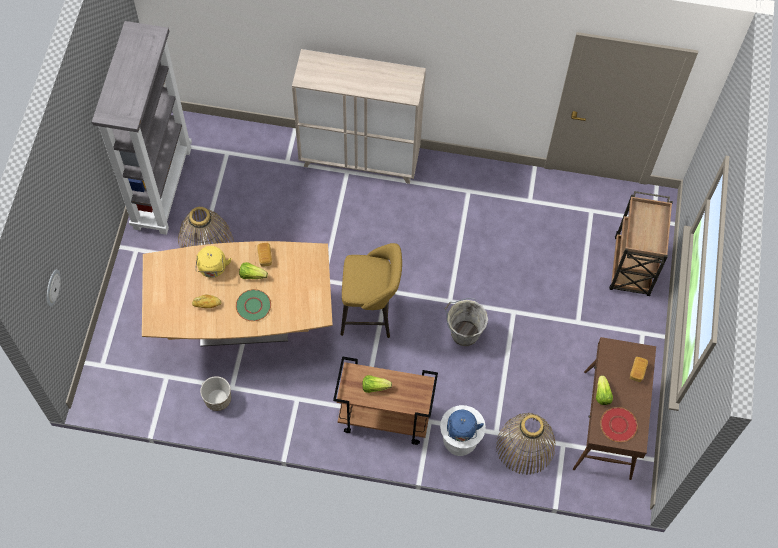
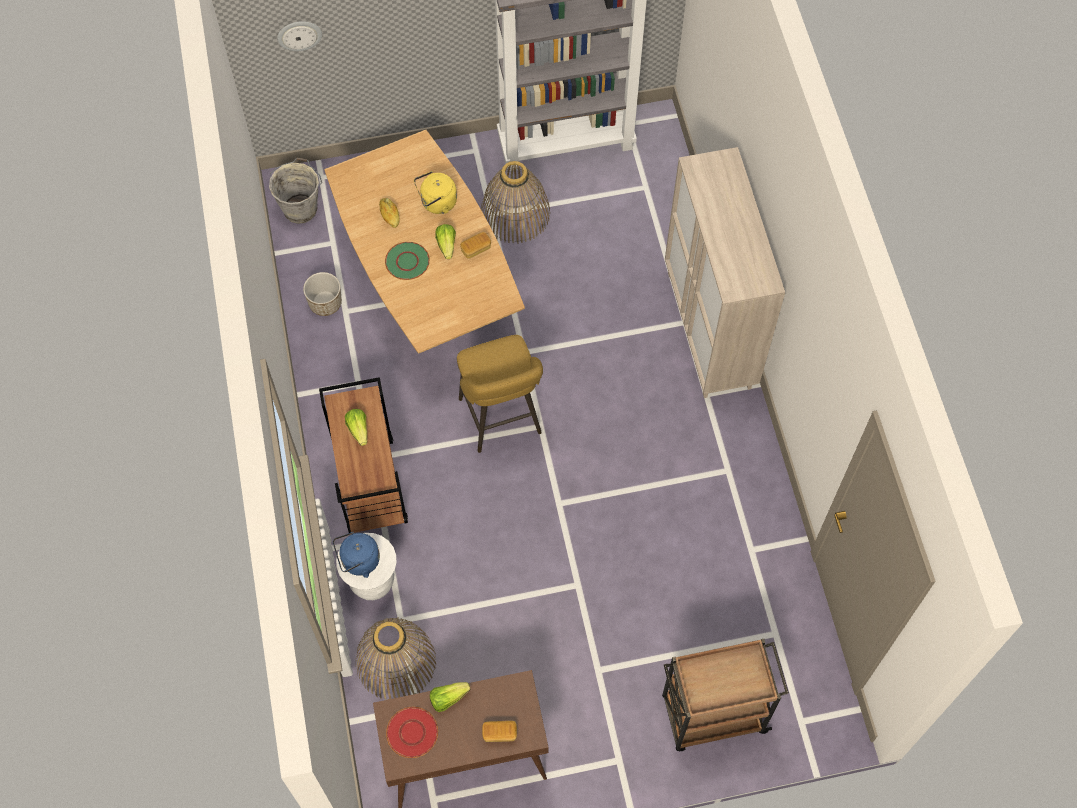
camera: 70 degrees right, 0 degrees up
(463, 333) = (521, 535): grey bucket -> grey bucket (301, 208)

